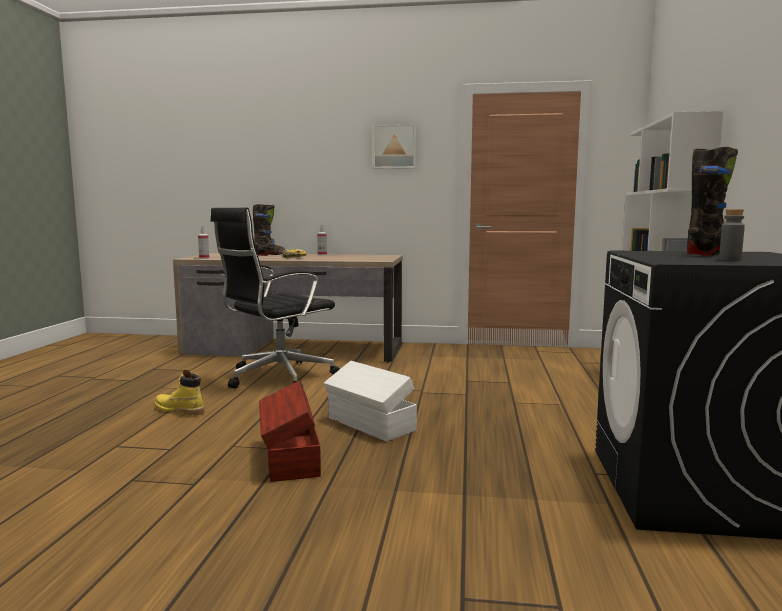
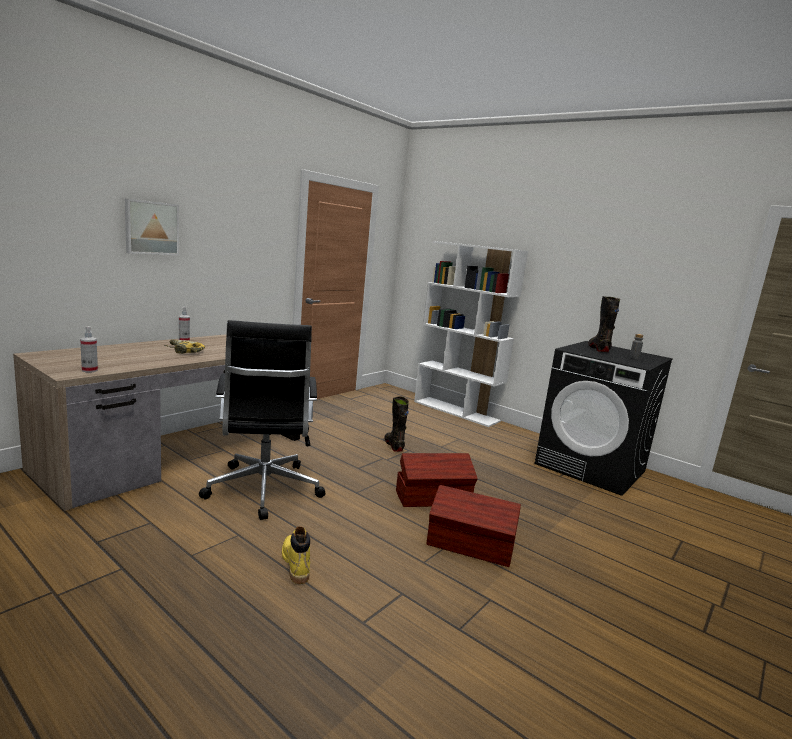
camera: 60 degrees left, 5 degrees up
(179, 410) = (295, 563): yellow boot -> yellow boot turned 105 degrees clockwise
(269, 255) = (128, 348): black boot -> black boot (394, 445)
(370, 425) = (434, 498): white storage box -> brown storage box
(394, 146) = (245, 221): picture -> picture (151, 228)

